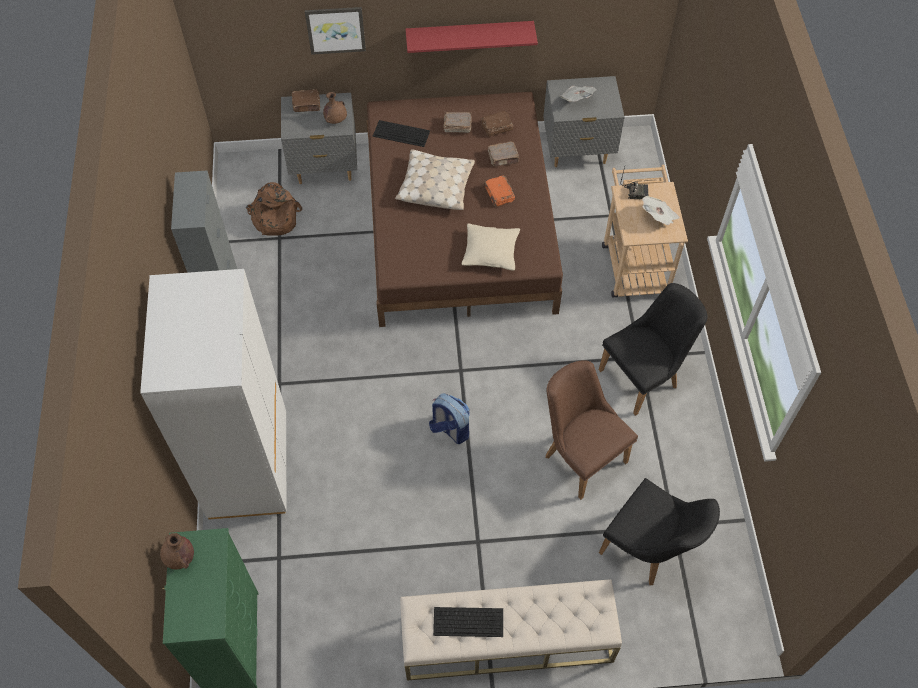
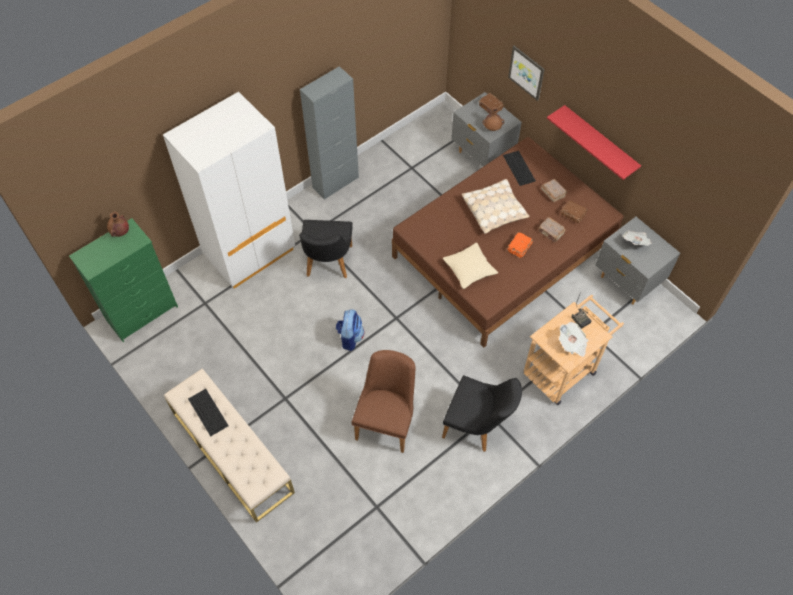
camera: 55 degrees right, 0 degrees up
(274, 218) = (423, 156): brown backpack -> none
(649, 550) = (348, 501): black chair -> black chair (327, 265)

